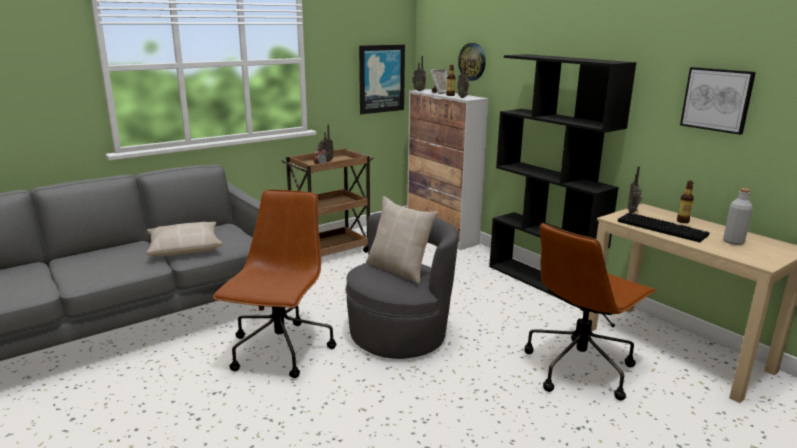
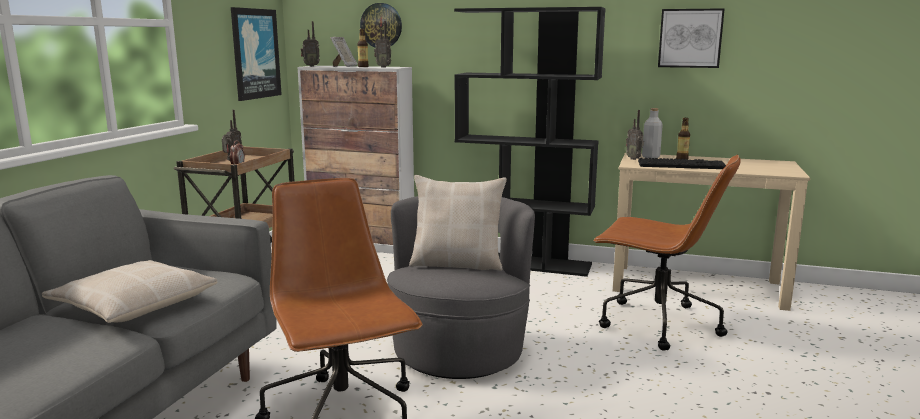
camera: 35 degrees left, 5 degrees down
(579, 367) = (656, 324): brown office chair -> brown office chair turned 75 degrees counterclockwise
(733, 242) = (744, 165): grey bottle -> grey bottle (650, 157)

